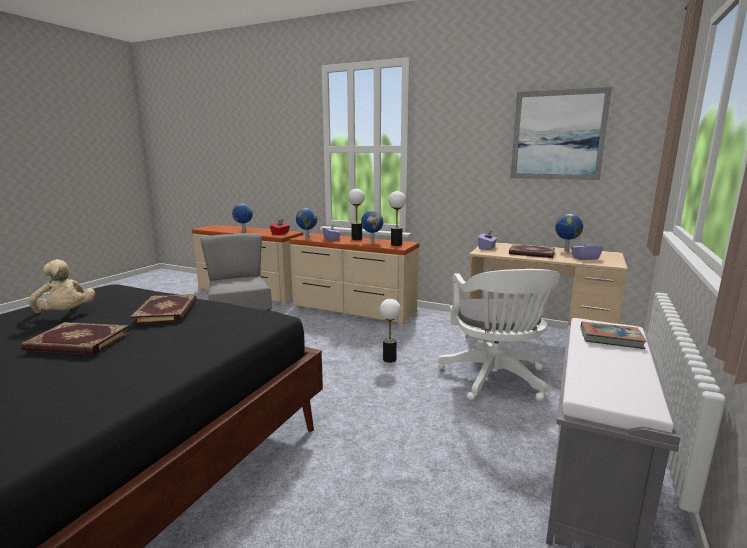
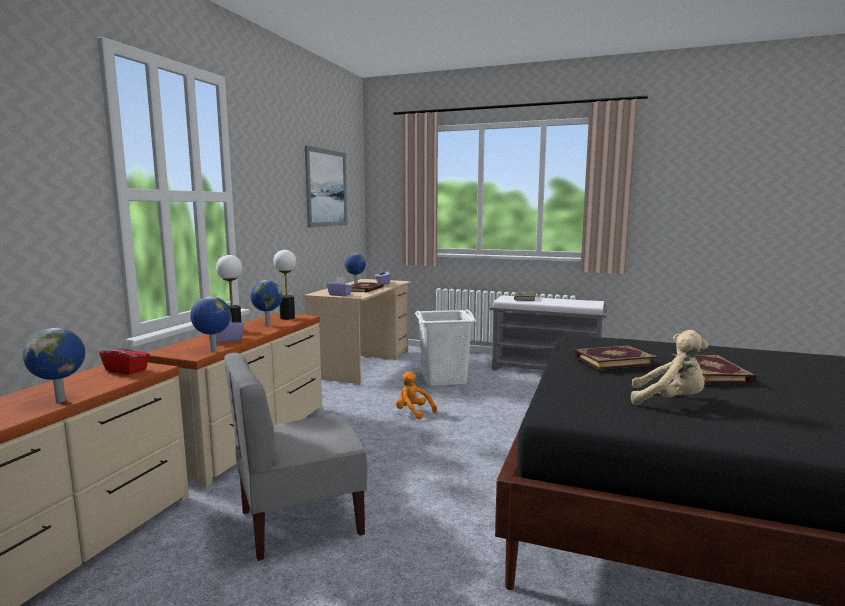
camera: 95 degrees left, 5 degrees down
(66, 314) = (669, 401): beige plush toy -> beige plush toy turned 75 degrees clockwise
(389, 359) = (413, 412): table lamp -> orange plush toy
(495, 380) = (444, 379): white office chair -> white laundry basket

